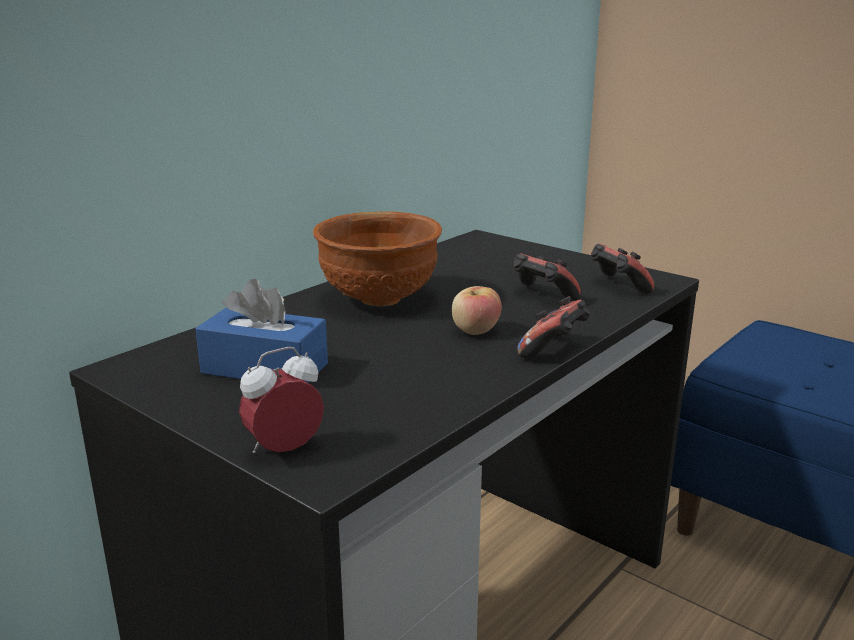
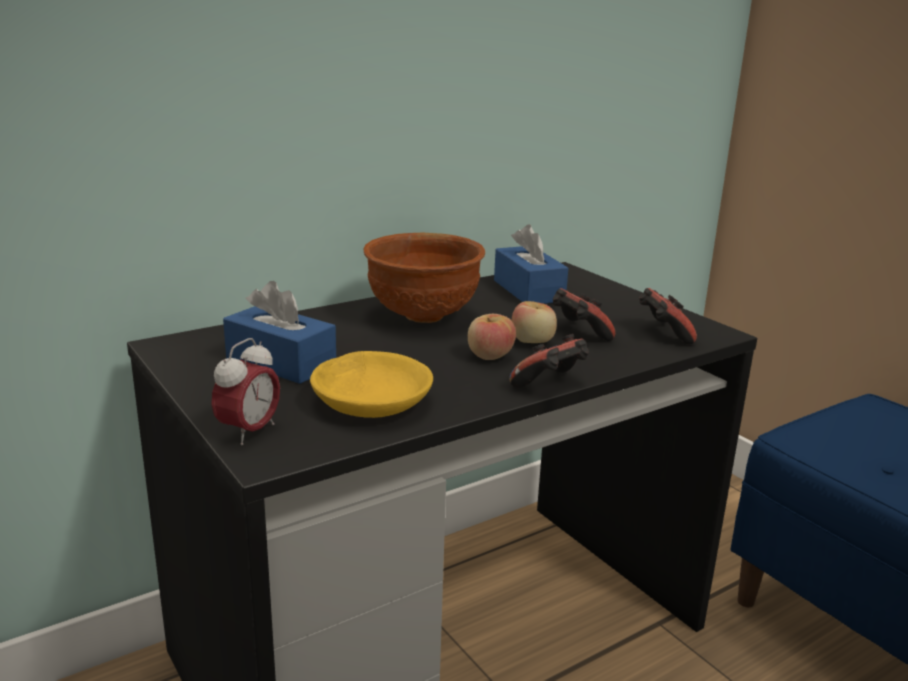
camera: 15 degrees right, 0 degrees up
(284, 450) = (249, 432): alarm clock -> alarm clock turned 135 degrees clockwise
(391, 394) = (371, 400): none -> yellow bowl
(463, 261) = (528, 291): none -> blue tissue box
(506, 311) = (533, 342): none -> apple

